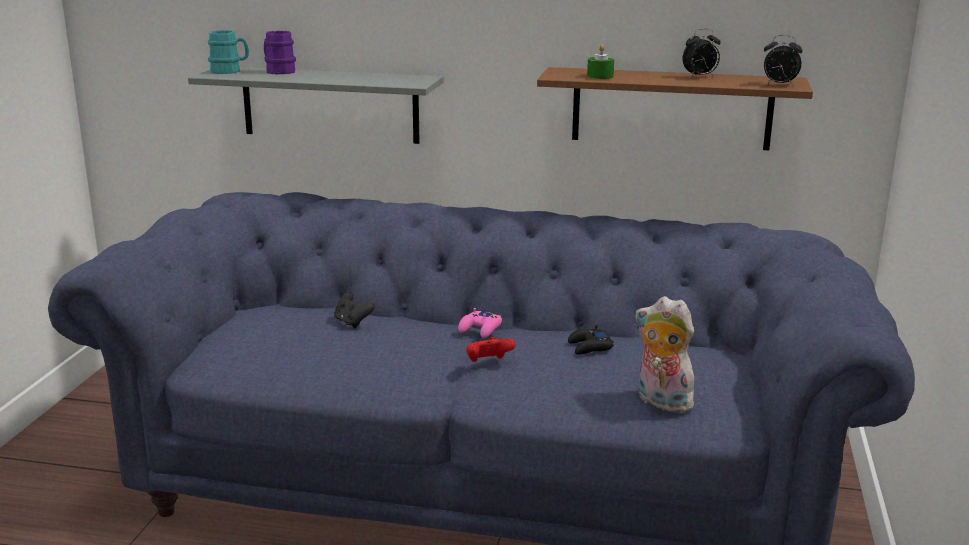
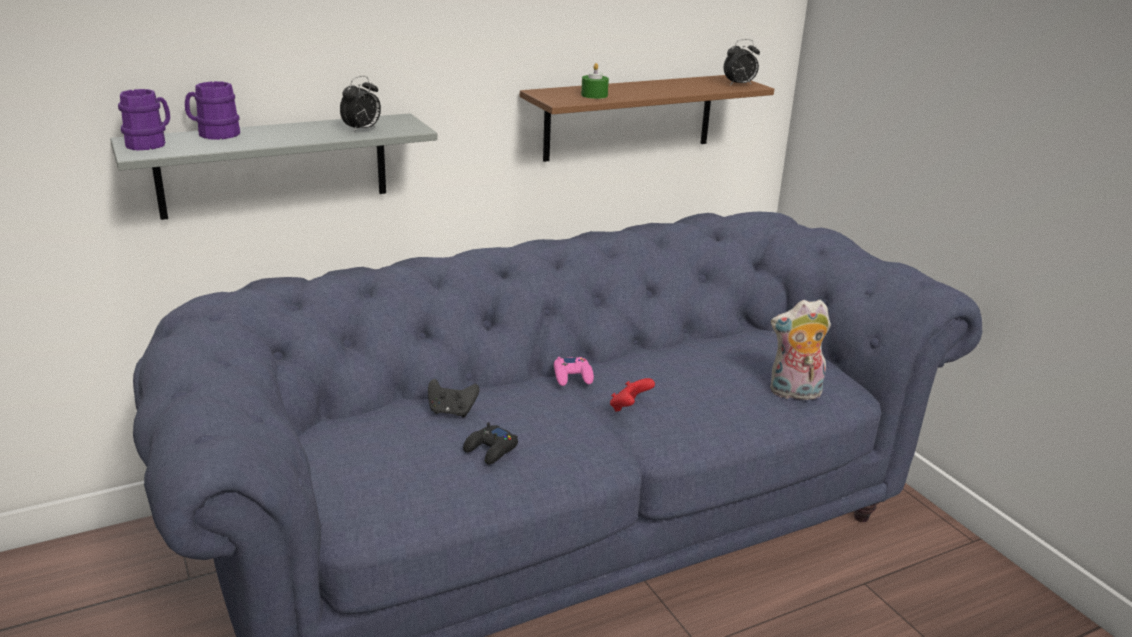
camera: 40 degrees left, 5 degrees up
(229, 71) = (151, 143): turquoise mug -> purple mug
(589, 347) = (681, 363): black game controller -> black game controller (491, 450)
(700, 77) = (666, 84): alarm clock -> alarm clock (362, 130)

